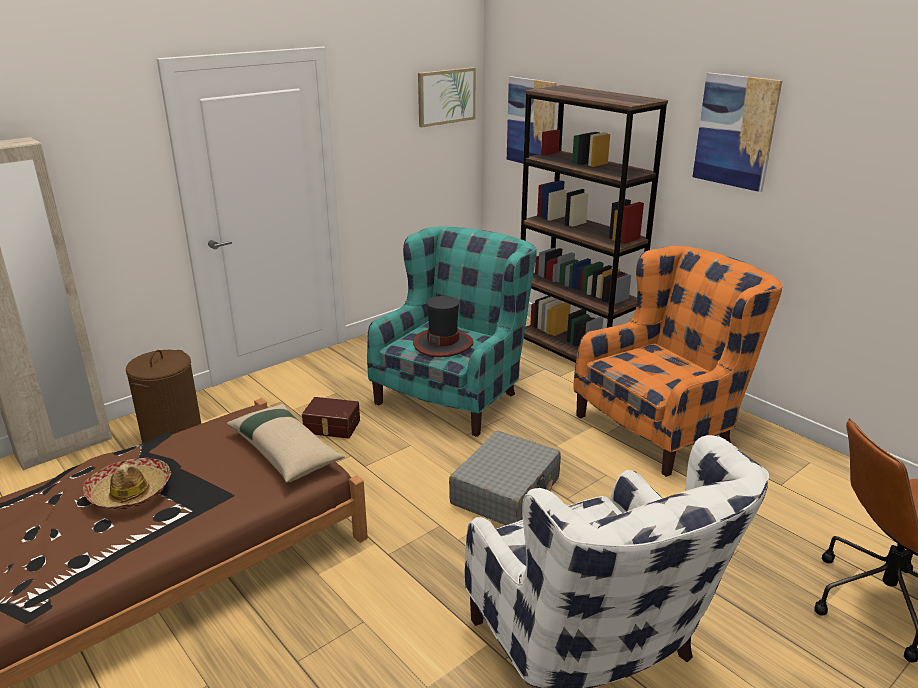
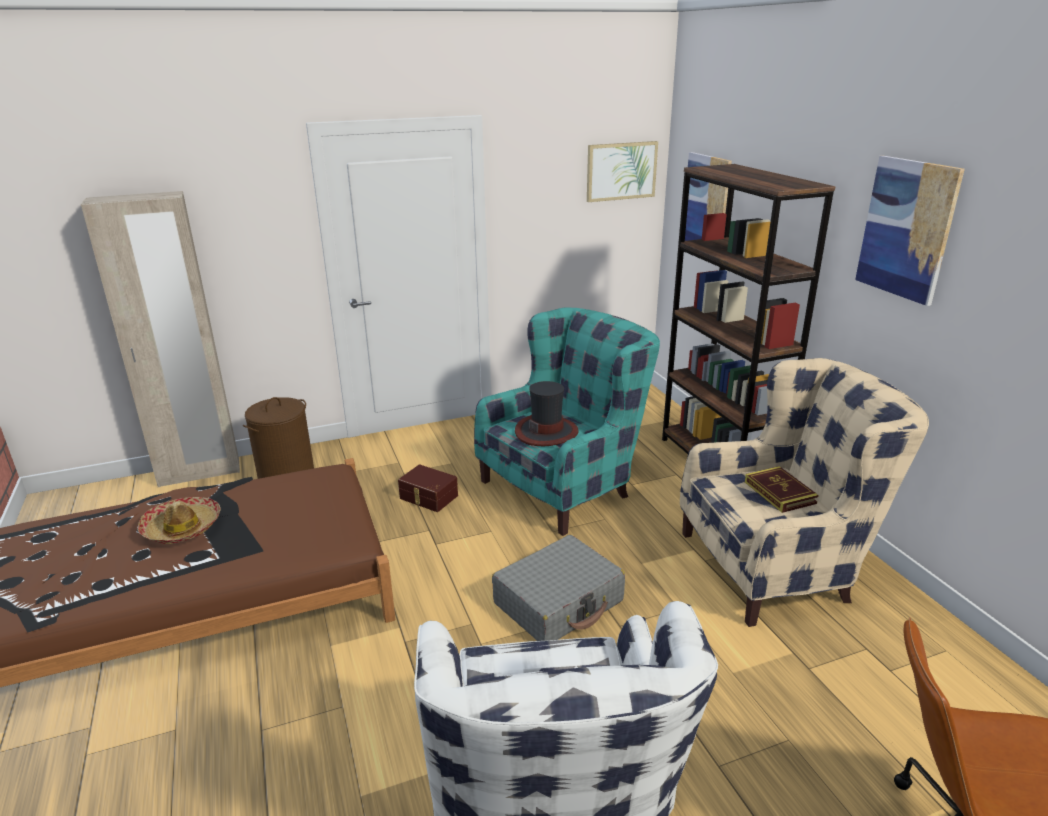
camera: 20 degrees right, 0 degrees up
(285, 451) = (335, 516): beige pillow -> none
(664, 362) = (779, 492): none -> book
(664, 425) = (779, 565): orange armchair -> beige armchair

